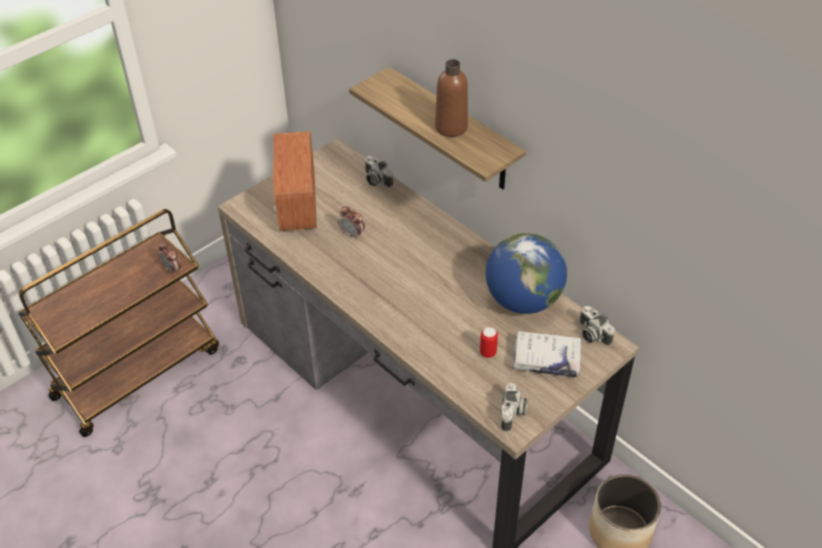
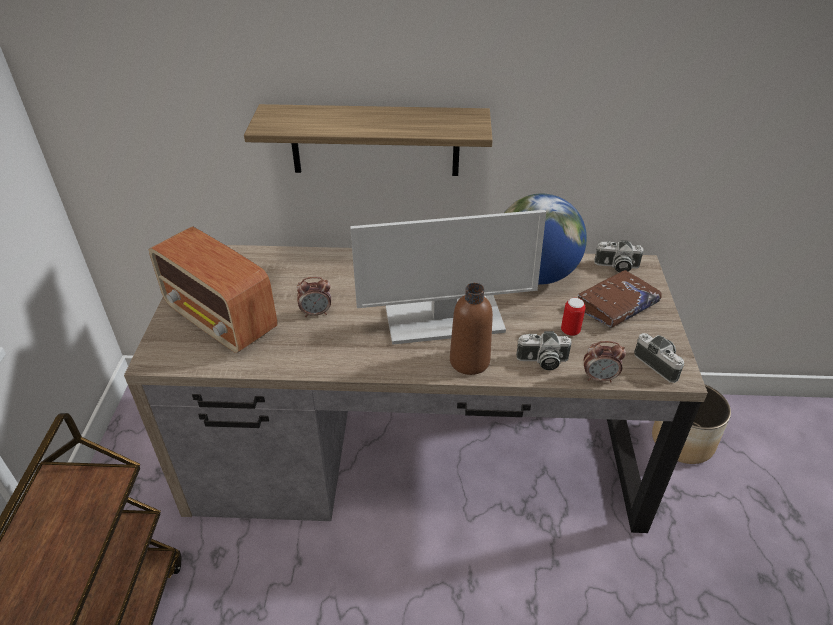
camera: 45 degrees left, 5 degrees down
(172, 269) = (109, 489): alarm clock -> alarm clock (599, 378)
(376, 180) = (277, 257): camera -> camera (542, 361)
(418, 290) = (443, 321): none -> monitor
(451, 127) = (399, 120): brown bottle -> brown bottle (469, 361)
(546, 359) = (616, 305): white book -> brown book

